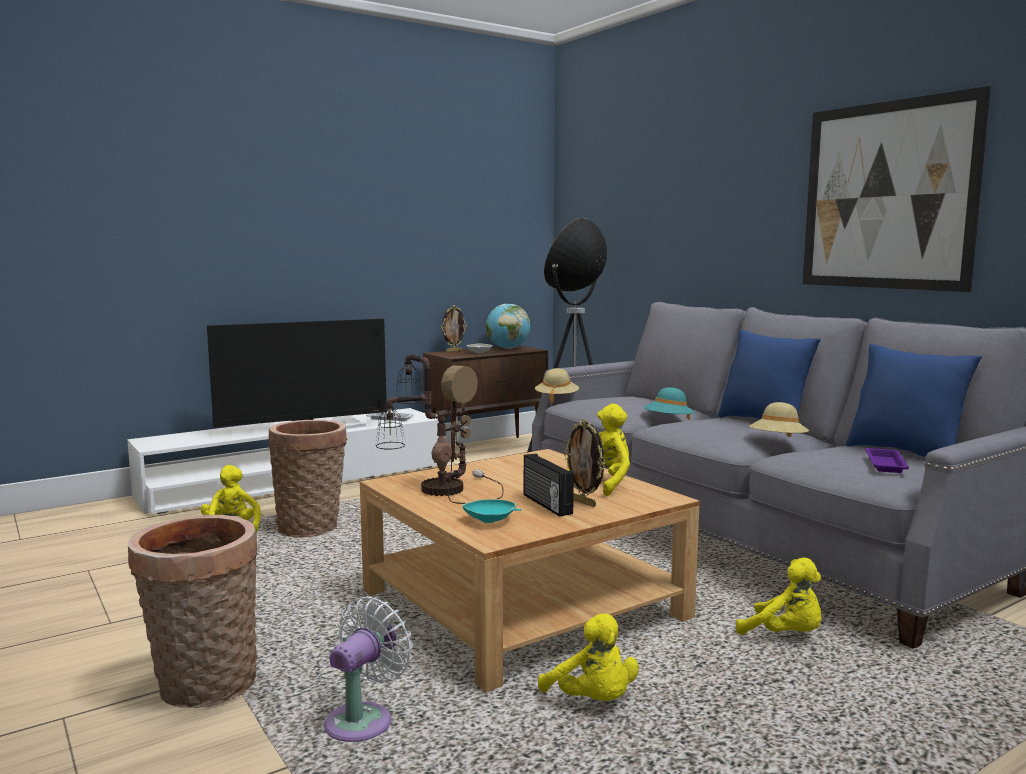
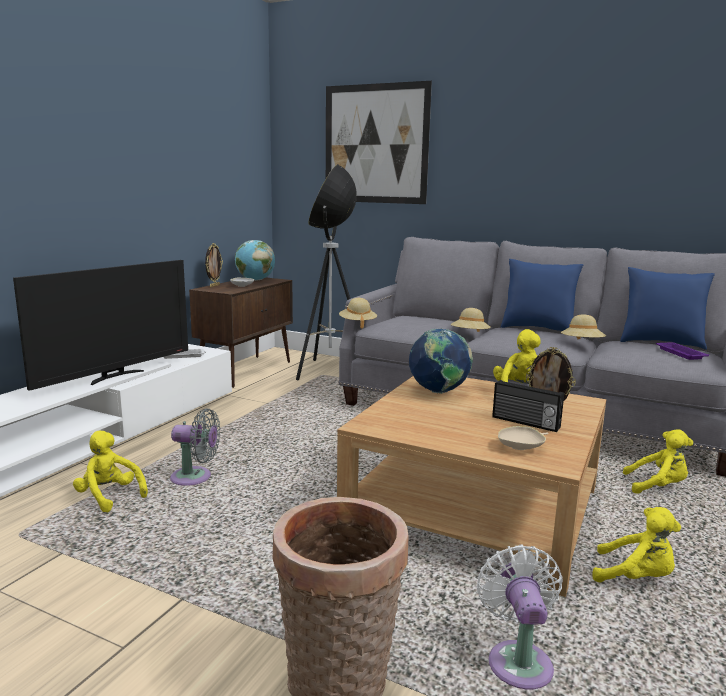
camera: 30 degrees left, 5 degrees up
(312, 528) = (195, 478): basket -> grey fan
(439, 490) = (422, 425): table lamp -> none
(491, 521) = (521, 447): turquoise bowl -> beige bowl
(520, 468) = (439, 392): none -> globe
(668, 422) = (470, 335): turquoise hat -> beige hat
(887, 196) = (606, 157): picture -> picture (375, 144)

